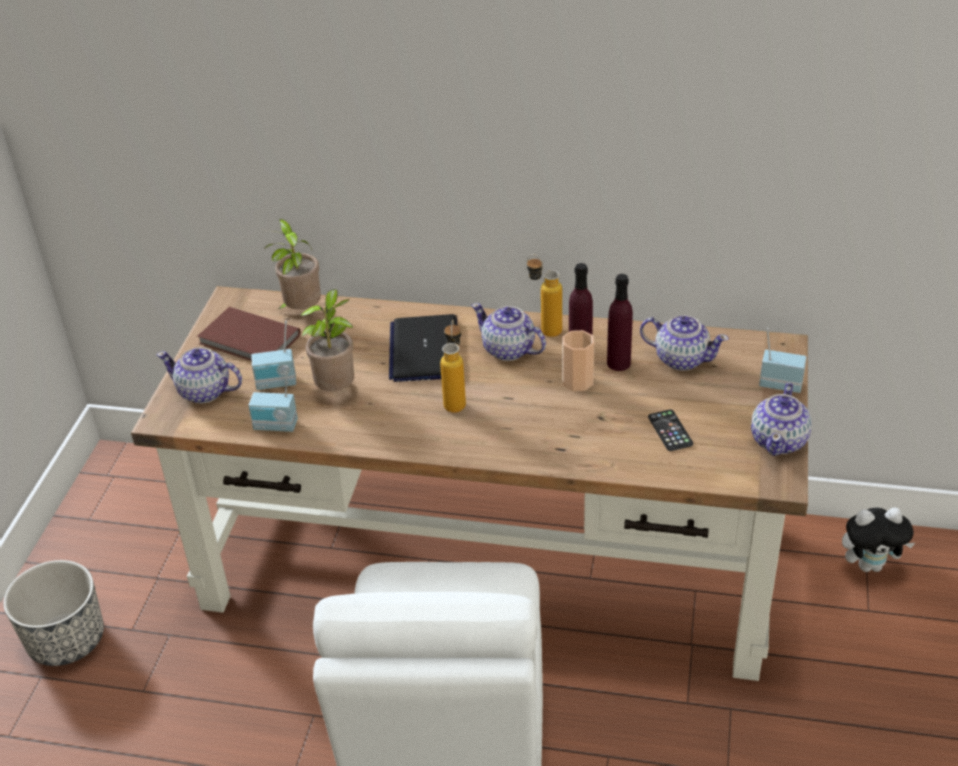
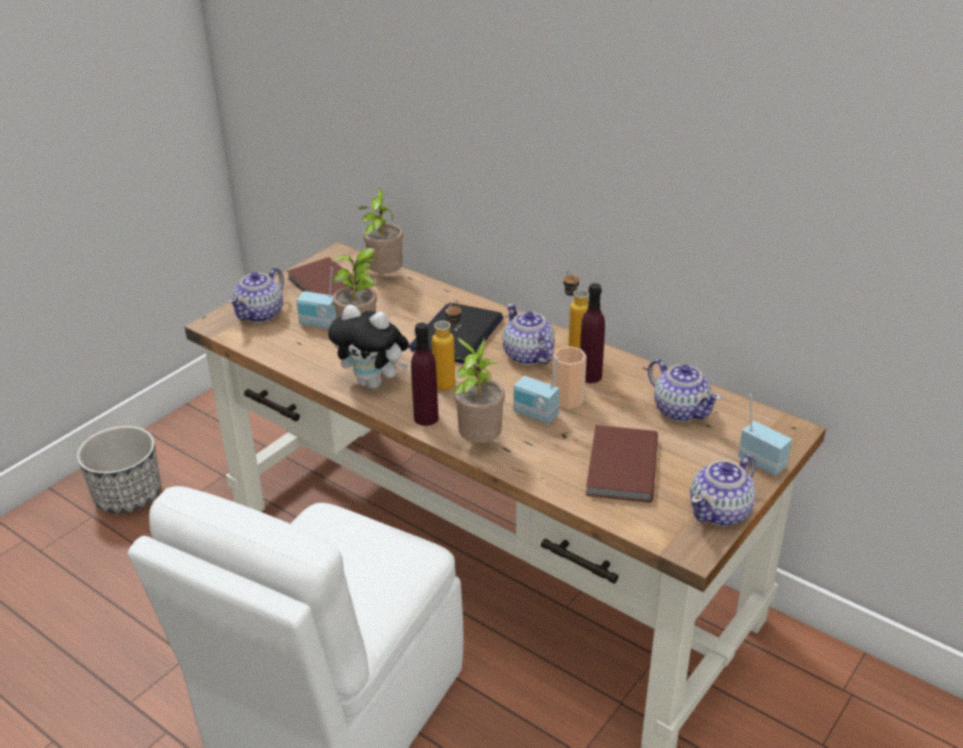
camera: 25 degrees right, 5 degrees down
(205, 392) = (261, 314): teapot -> teapot turned 105 degrees counterclockwise
(275, 426) = (290, 355): radio -> radio (535, 415)
(531, 451) = (478, 442): none -> potted plant
(618, 363) = (618, 396): purple bottle -> purple bottle (426, 418)
(670, 431) = (619, 467): phone -> brown book
(870, 565) = (853, 701): plush toy -> plush toy (374, 383)

